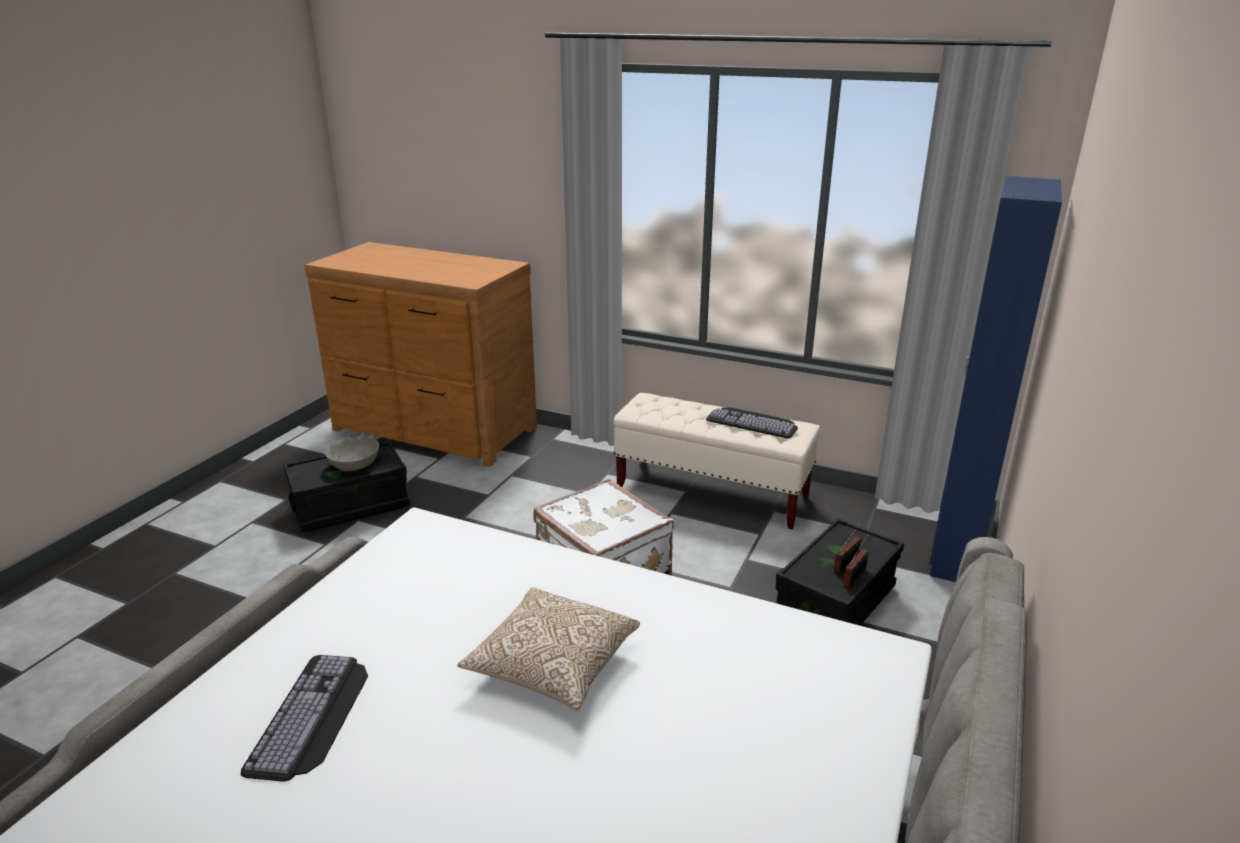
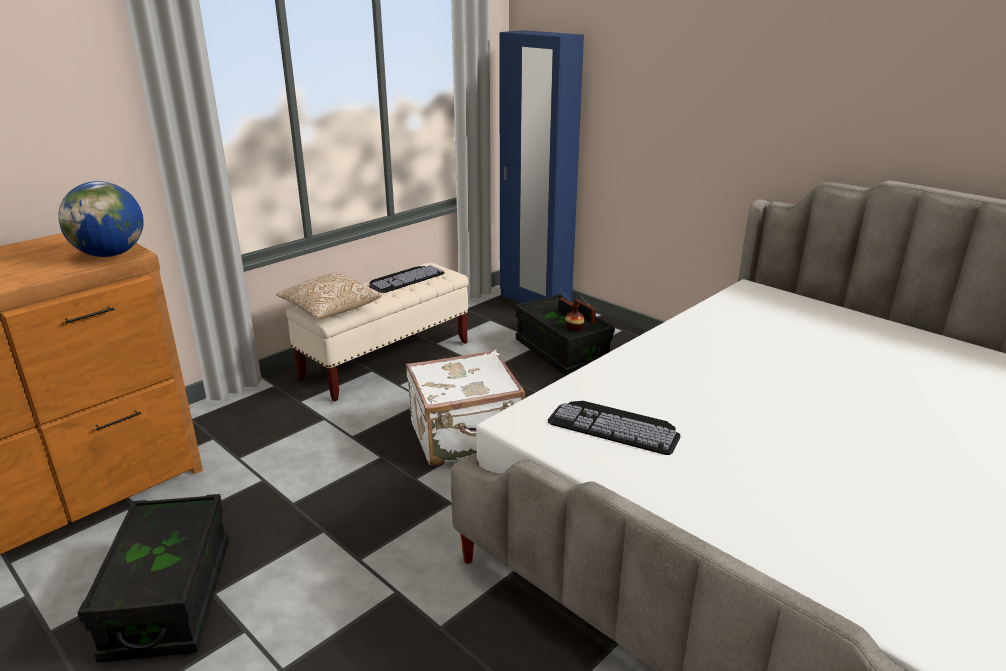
camera: 70 degrees left, 0 degrees up
(313, 716) = (804, 496): keyboard -> keyboard (616, 425)
(354, 464) = (162, 538): grey bowl -> none
(467, 280) = (111, 254): none -> globe
(553, 664) = (748, 385): pillow -> pillow (330, 309)
(816, 574) = (574, 328): none -> vase

